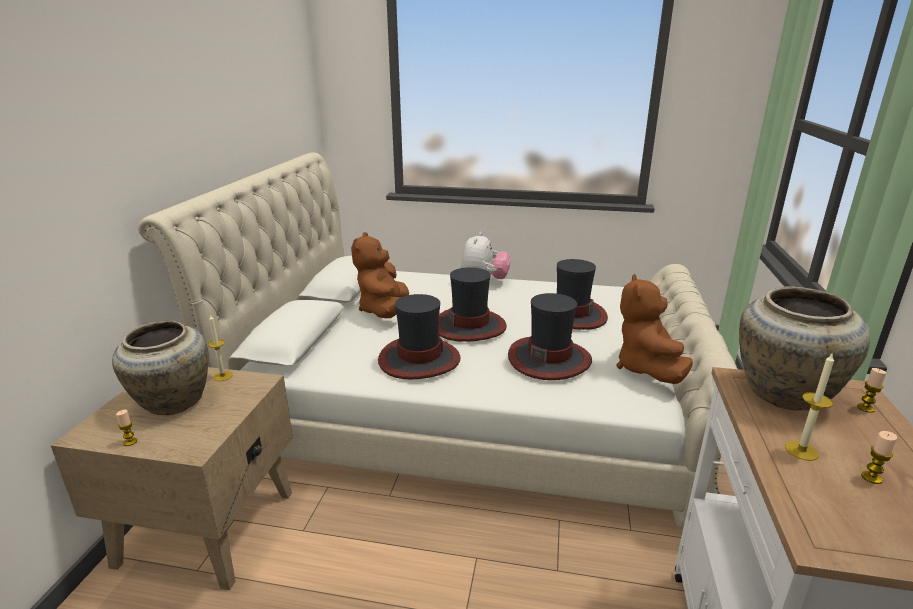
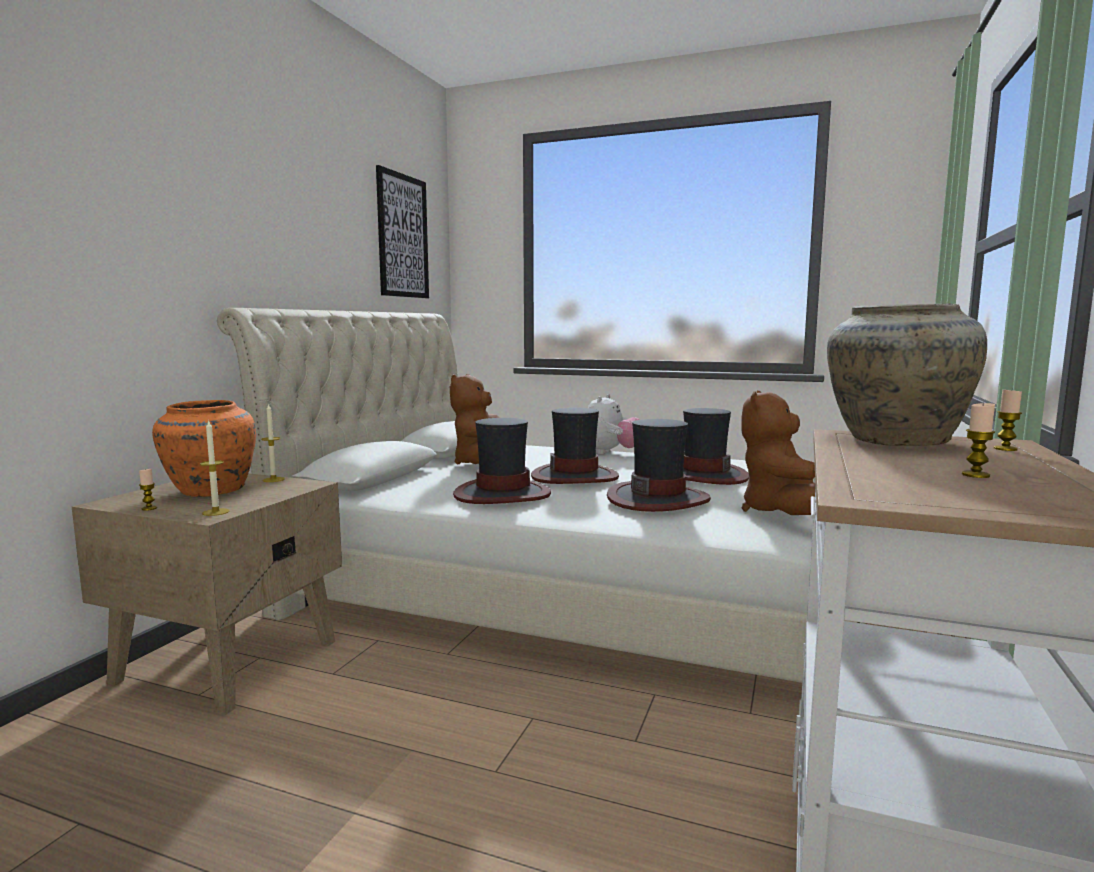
camera: 10 degrees right, 15 degrees down
(172, 403) = (209, 491): beige vase -> orange vase
(278, 81) = (402, 236): none -> picture
(801, 450) = (889, 461): candle -> candle (216, 512)

